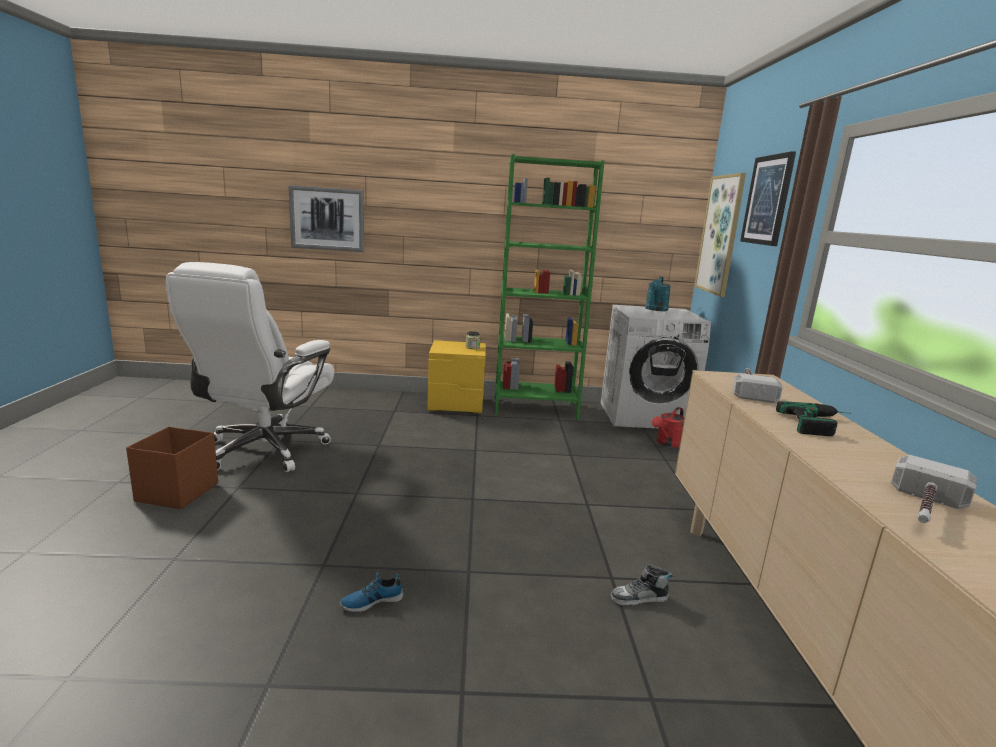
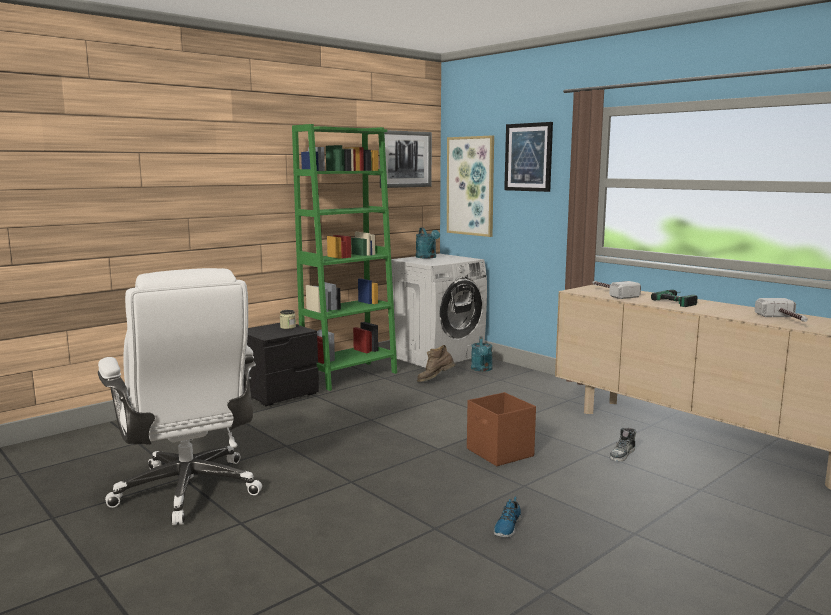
camera: 40 degrees left, 5 degrees down
(176, 493) = (190, 553): brown storage box -> brown storage box (500, 453)
(327, 219) = (96, 207): picture -> picture (405, 159)
(456, 404) = (278, 393): yellow nightstand -> black nightstand
(599, 437) = (435, 380): none -> brown boot
(667, 443) = (482, 369): red watering can -> turquoise watering can

